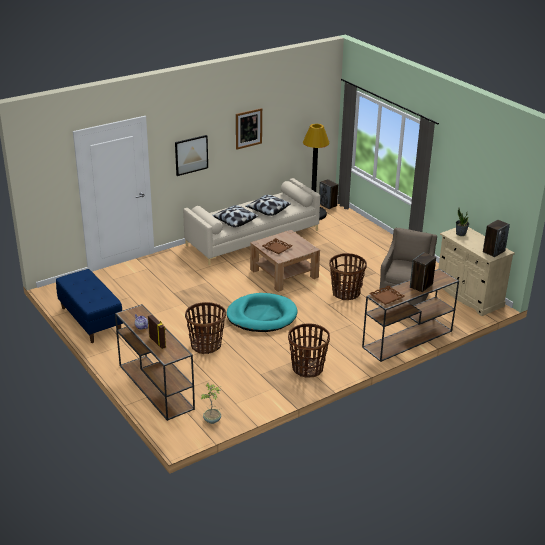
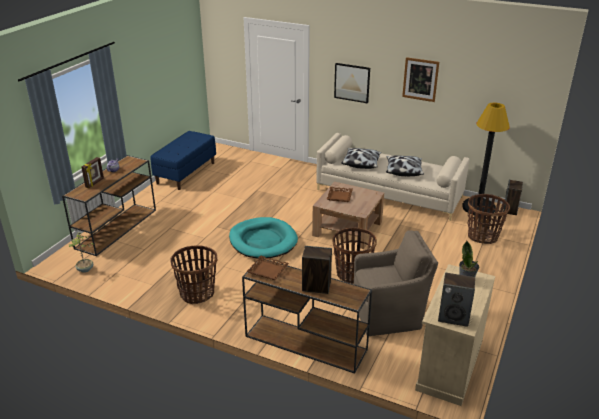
camera: 60 degrees right, 0 degrees up
(206, 345) = (192, 230): basket -> basket (482, 236)

